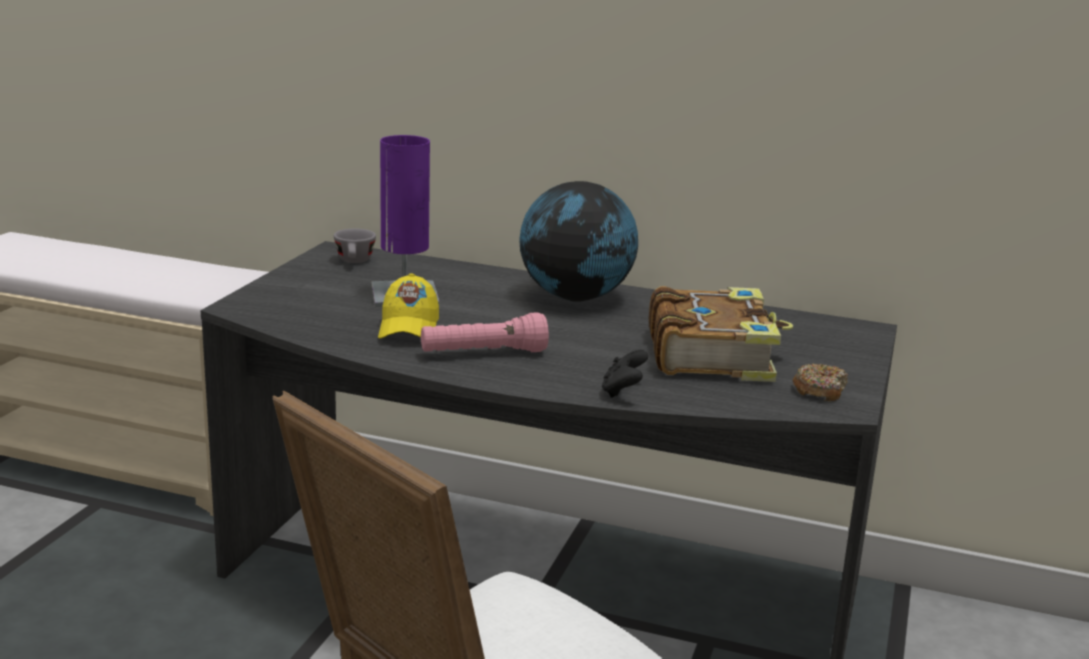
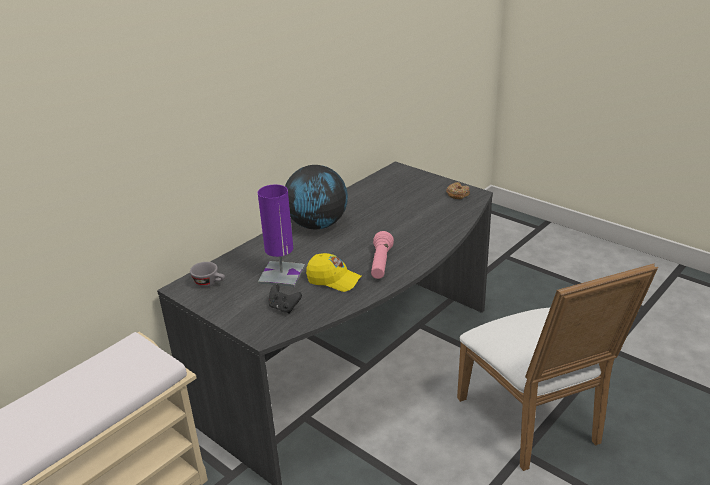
camera: 65 degrees left, 10 degrees up
(623, 391) = (442, 237): black game controller -> black game controller (284, 308)
(712, 354) = (409, 207): book -> none

